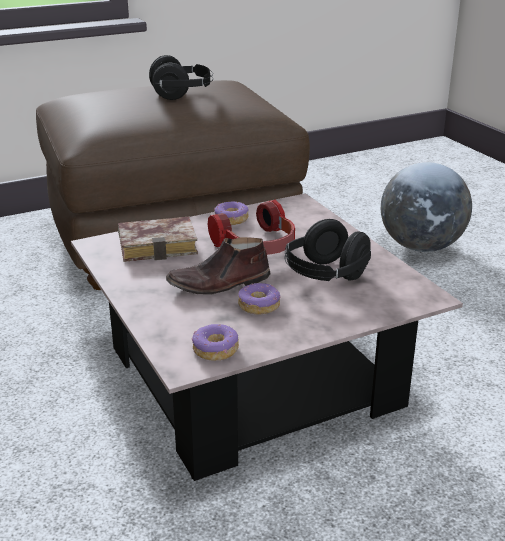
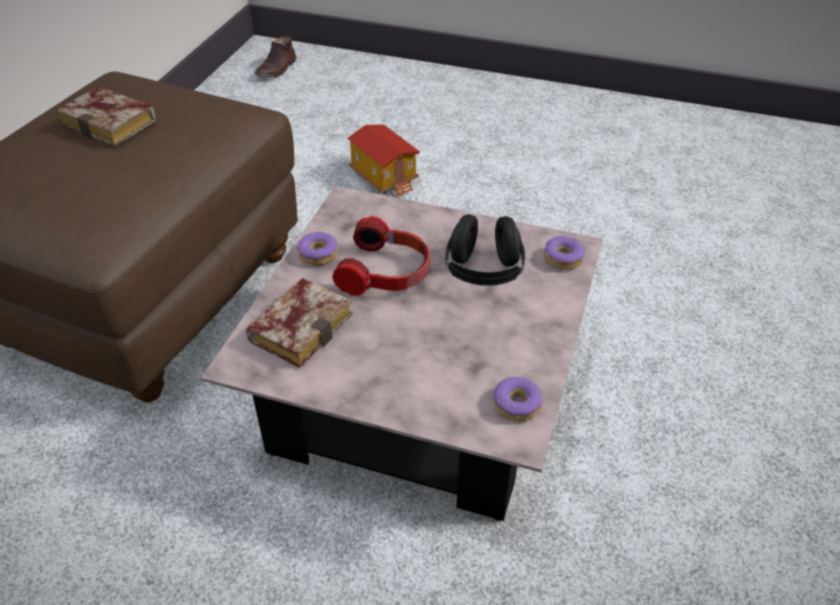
camera: 45 degrees left, 15 degrees up
(182, 94) = (113, 124): black headphones -> book
(219, 283) = (418, 335): brown shoe -> brown shoe (277, 69)
(259, 305) = (481, 336): donut -> donut (562, 258)
(421, 247) = (385, 176): globe -> toy house

